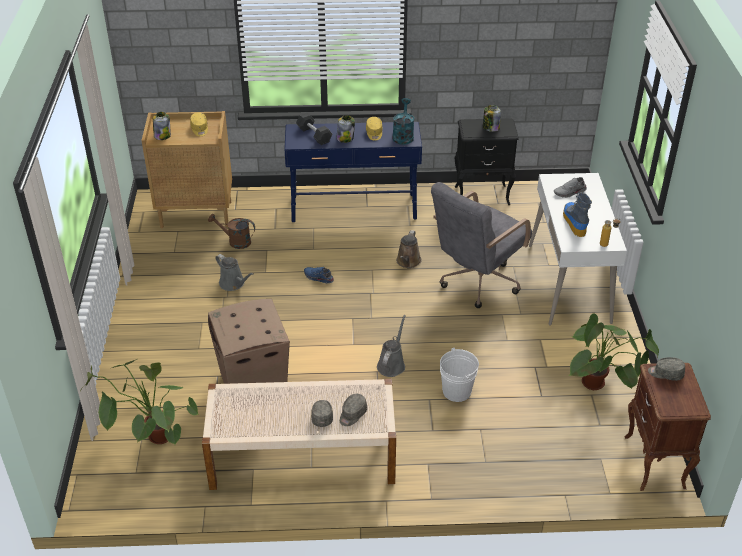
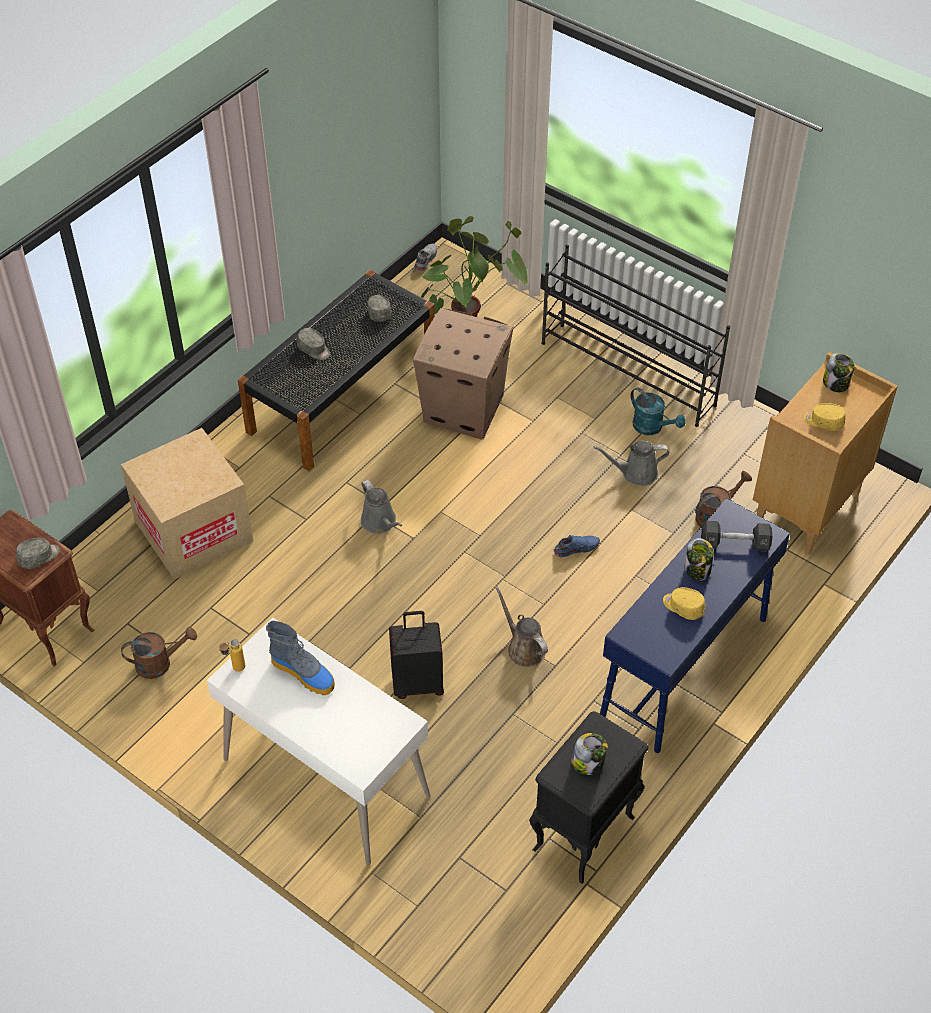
camera: 130 degrees right, 10 degrees up
(144, 328) = (628, 375): none -> black shoe rack
(302, 457) = (341, 393): beige bench -> black bench
(352, 414) = (293, 368): grey cap -> grey cap (378, 312)
(403, 135) = (649, 633): turquoise watering can -> turquoise watering can (652, 427)
(457, 391) = (291, 547): white bucket -> none
(477, 285) = (418, 683): grey office chair -> black suitcase
(503, 447) = (193, 531): none -> cardboard box
(570, 193) = (357, 719): grey shoe -> grey shoe (425, 260)
(601, 390) = (160, 663): potted plant -> brown watering can

